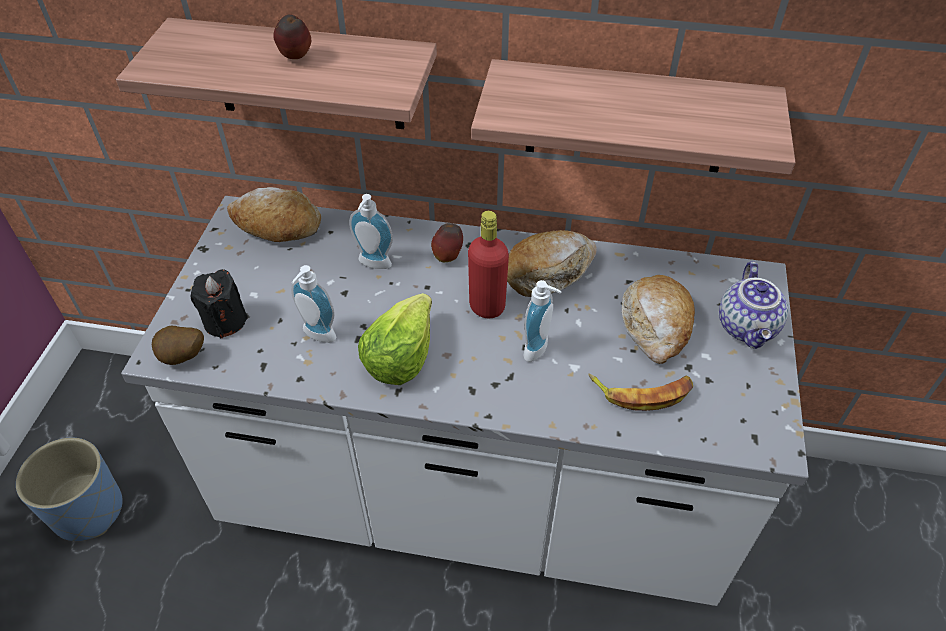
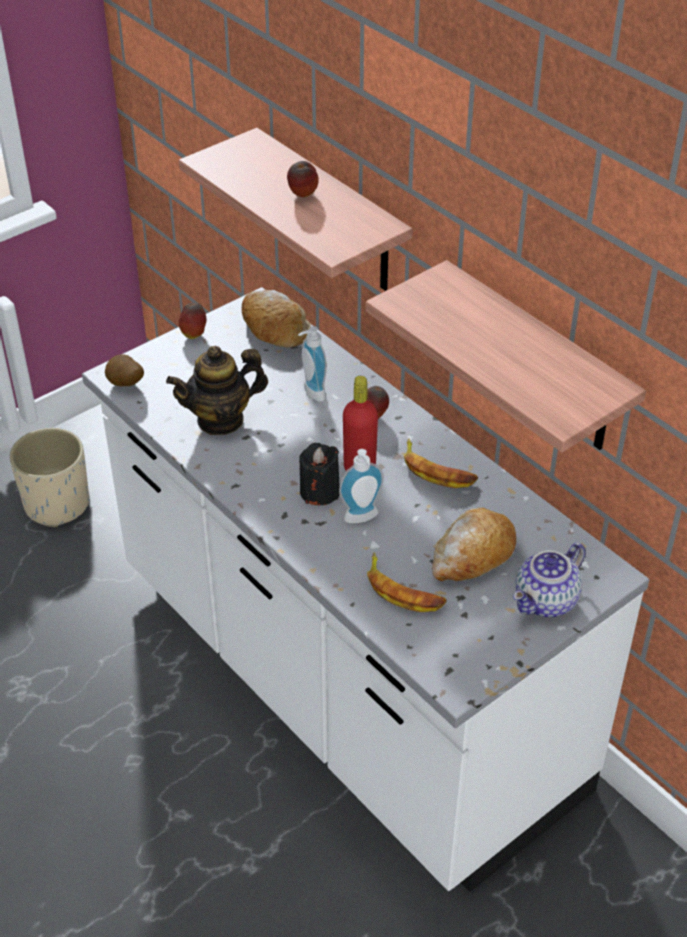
camera: 40 degrees right, 5 degrees down
(88, 510) = (57, 504): blue planter -> beige planter
(204, 271) = (194, 334): none -> apple
(225, 321) = (173, 376): black candle -> black candle (319, 492)
(317, 336) = (220, 420): soap dispenser -> teapot
(400, 355) = (261, 464): lettuce -> none
(549, 271) = (437, 471): bread -> banana

